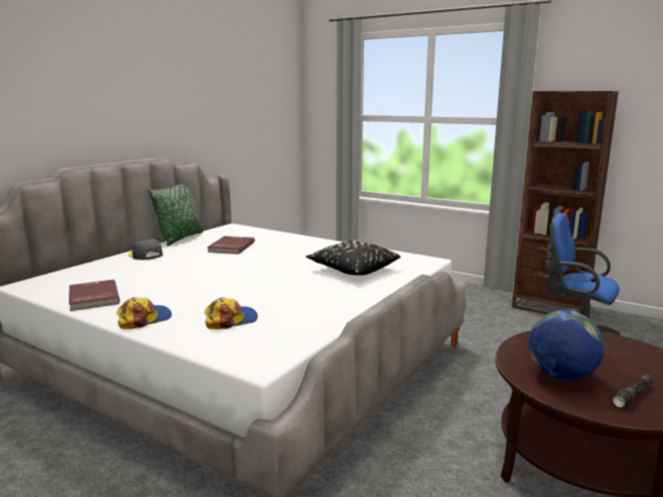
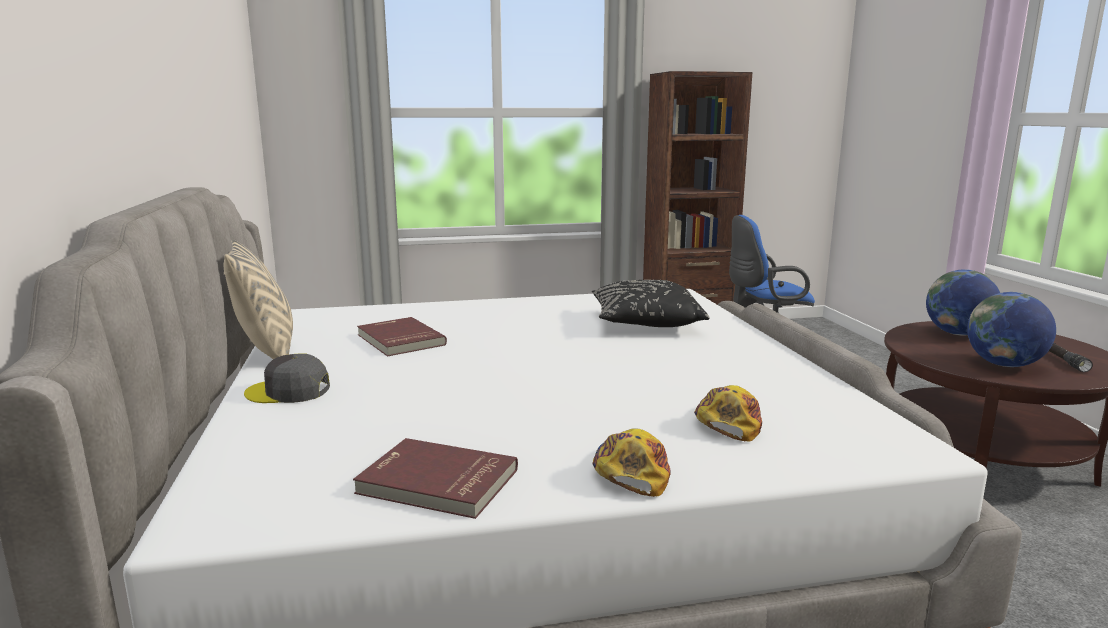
camera: 45 degrees left, 0 degrees up
(180, 239) = (266, 352): green pillow -> beige pillow
(605, 348) = (958, 334): none -> globe

